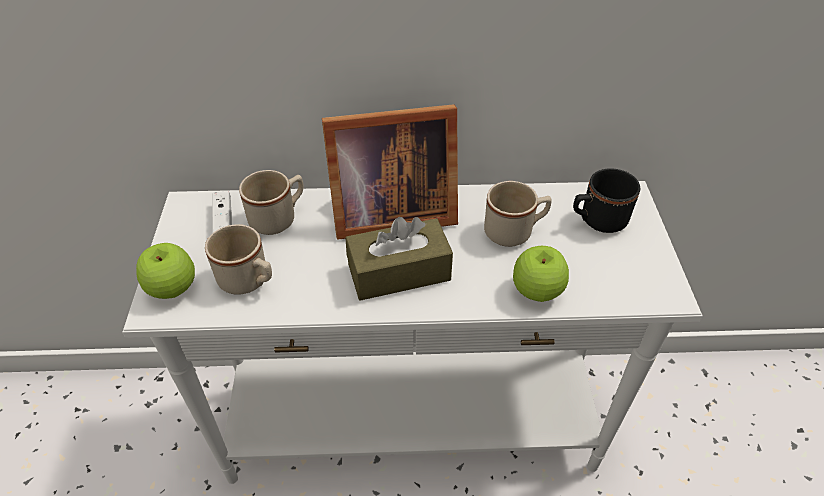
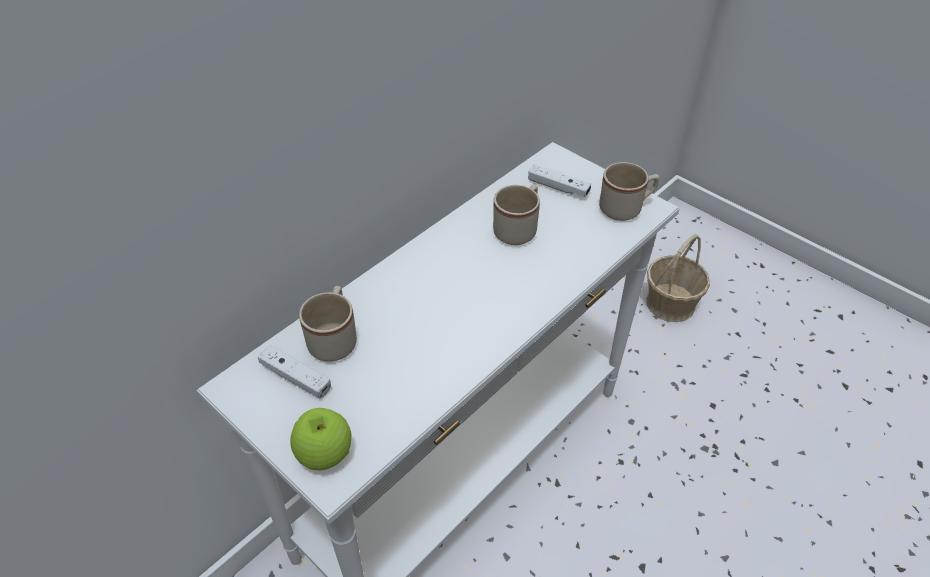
camera: 45 degrees left, 0 degrees up
(249, 281) = (380, 400): beige mug -> beige mug (626, 208)
(388, 213) = (415, 275): picture frame -> none
(399, 272) = (480, 311): brown tissue box -> none
(537, 291) = (581, 258): apple -> none
(597, 221) = (558, 187): black mug -> white game controller
(746, 441) = (671, 303): none -> basket

